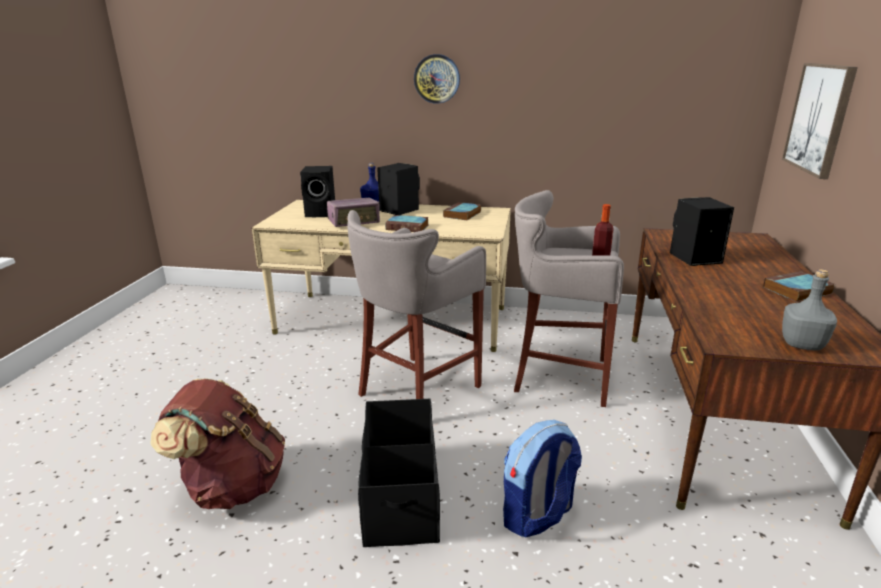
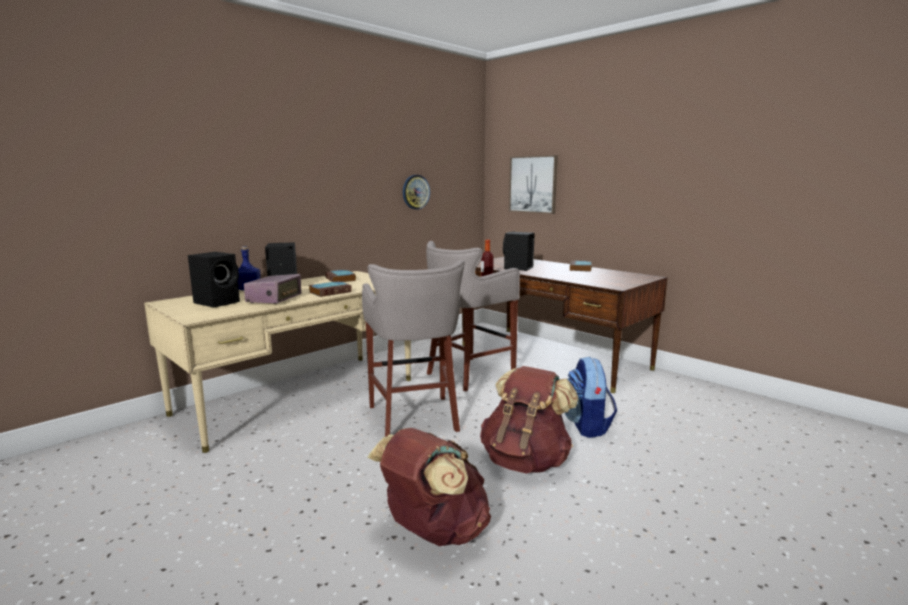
camera: 55 degrees left, 10 degrees down
(400, 494) = (526, 461): black storage box -> brown backpack
(437, 79) = (291, 165): wall clock -> wall clock (415, 192)
(802, 345) = (632, 280): grey bottle -> none

